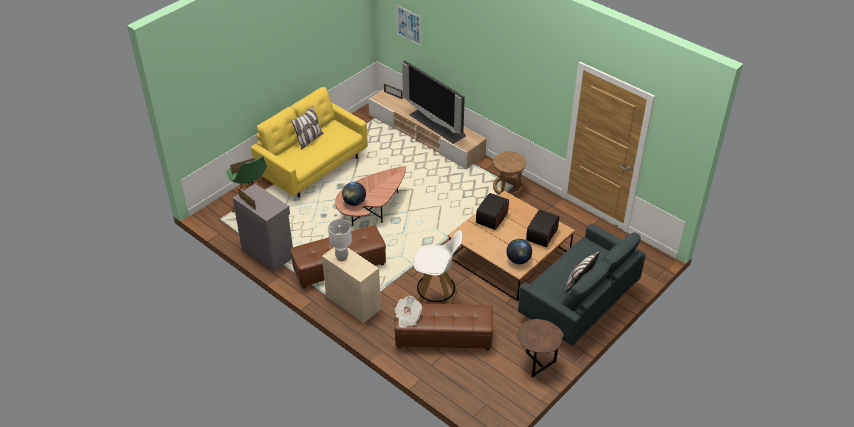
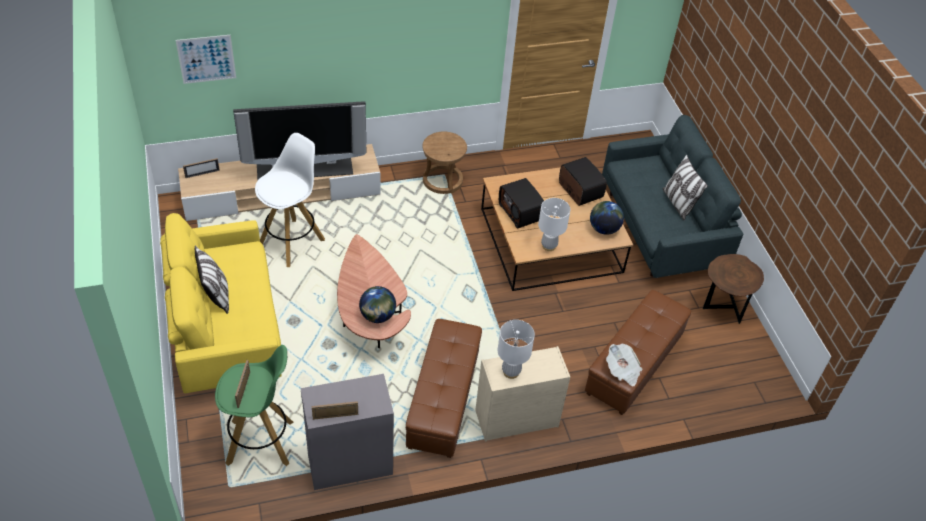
camera: 60 degrees left, 5 degrees up
(436, 303) = (576, 341): white stool -> white stool (292, 242)
(476, 242) = (548, 246): none -> white table lamp

